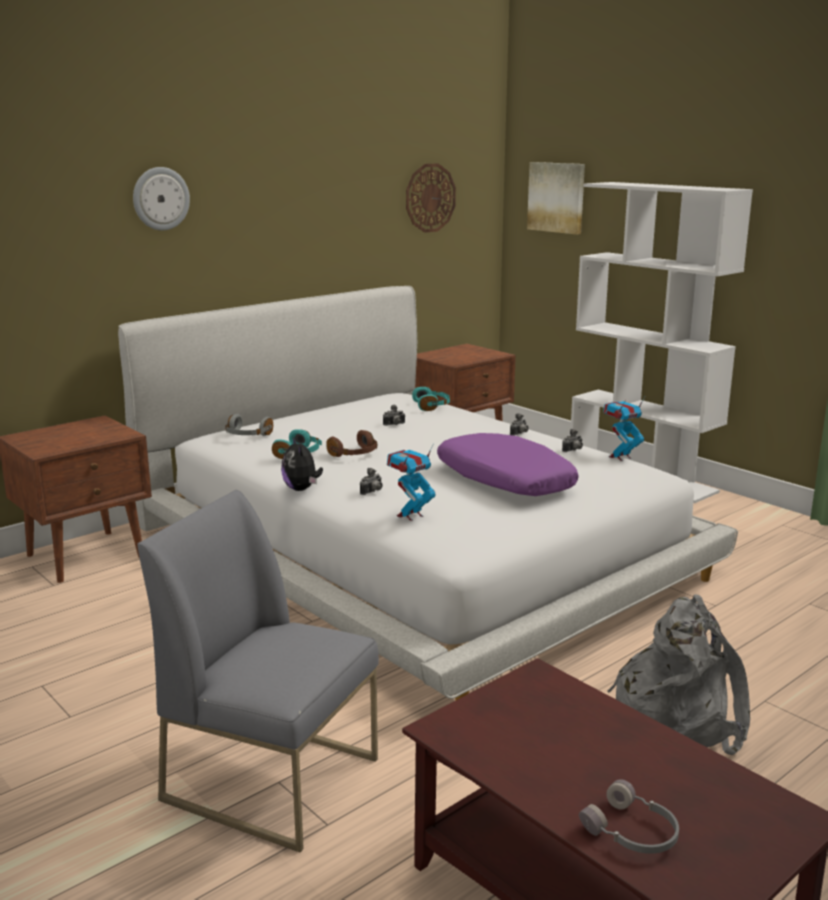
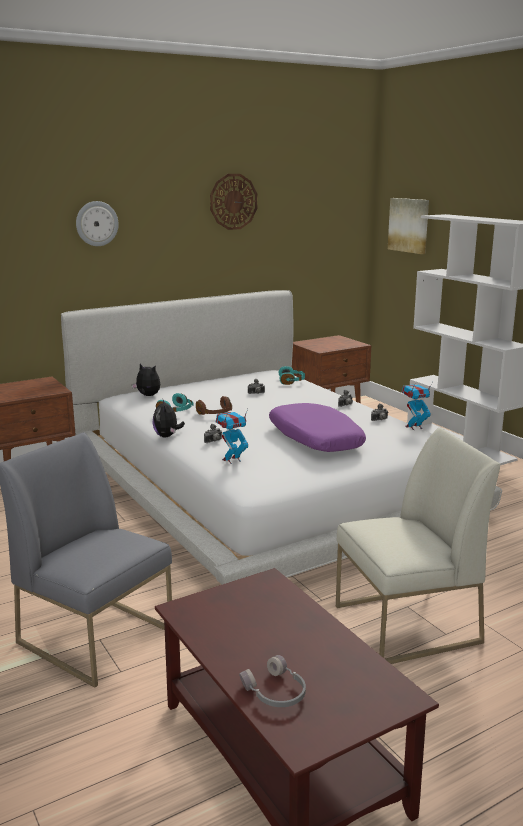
camera: 10 degrees right, 0 degrees up
(247, 435) = (147, 396): grey headphones -> plush toy
(430, 198) = (310, 224): wall clock -> wall clock (233, 201)
(679, 717) = (406, 625): grey backpack -> white chair

